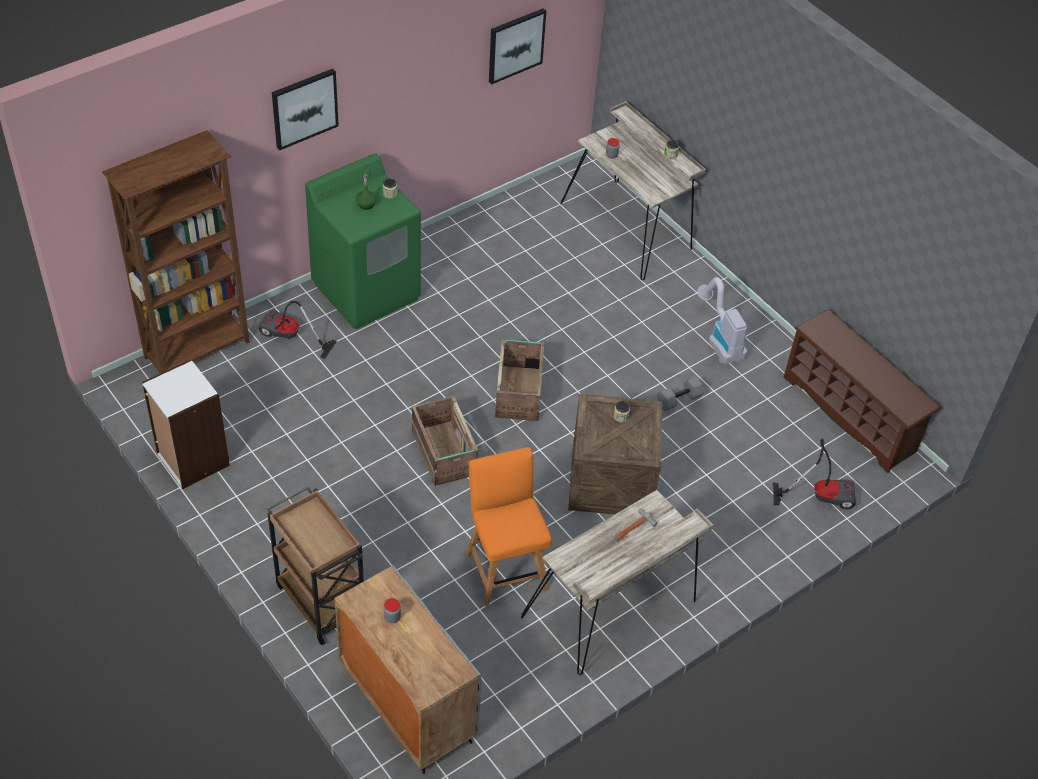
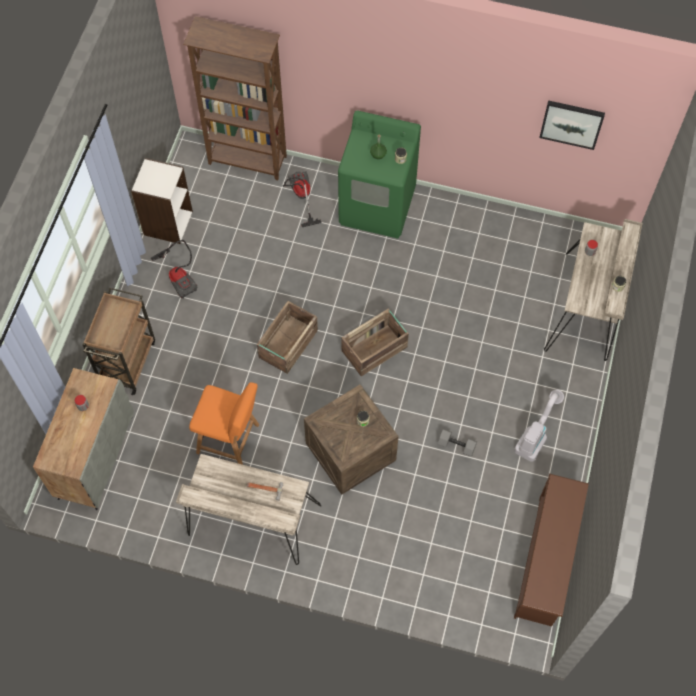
camera: 55 degrees right, 15 degrees up
(304, 108) = (365, 63): picture -> none
(505, 568) = (231, 440): orange chair -> orange chair turned 75 degrees clockwise
(820, 495) = (453, 586): vacuum cleaner -> vacuum cleaner (179, 277)

